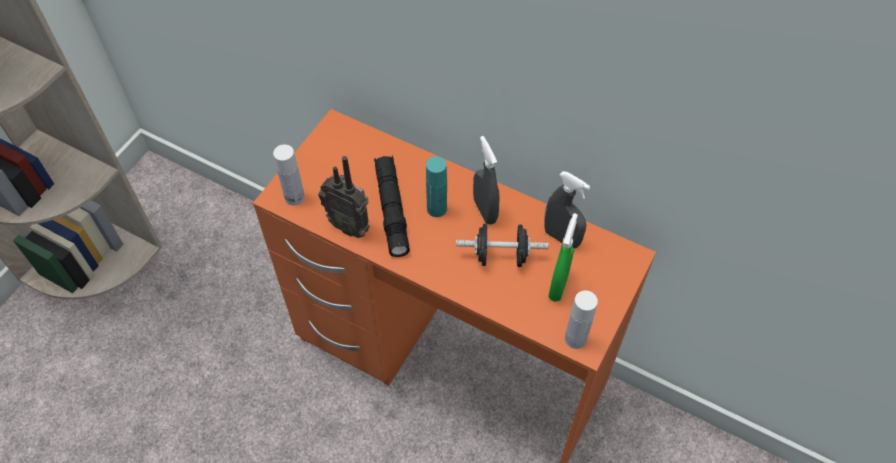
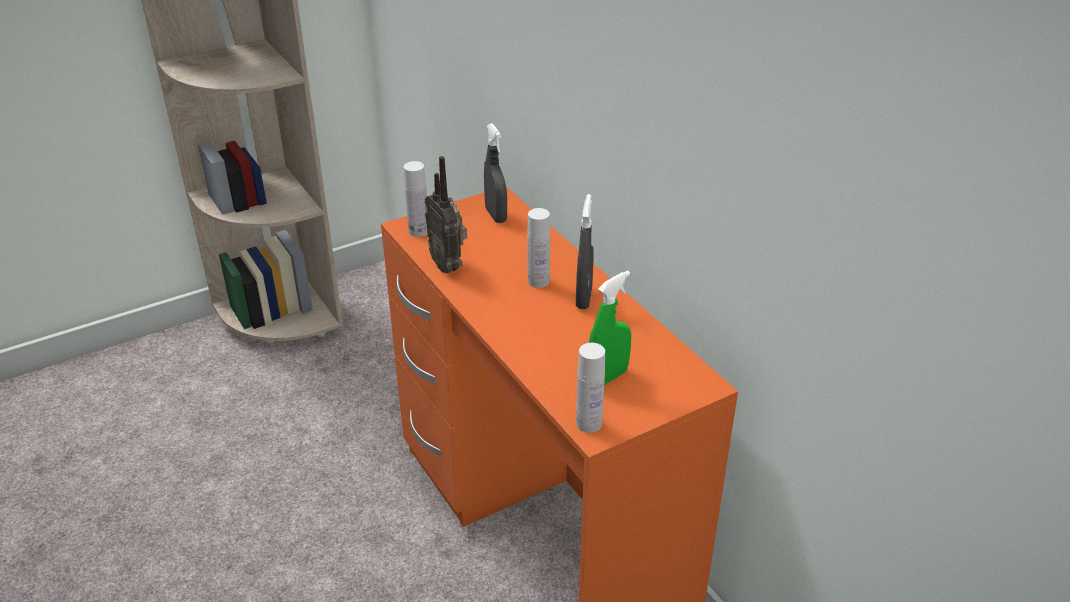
camera: 30 degrees right, 20 degrees down
(392, 209) = (496, 267): black flashlight -> none
(437, 209) = (538, 281): turquoise bottle -> white bottle
(501, 256) = (569, 335): black dumbbell -> none
(561, 238) = (644, 344): grey spray bottle -> grey spray bottle (496, 215)

